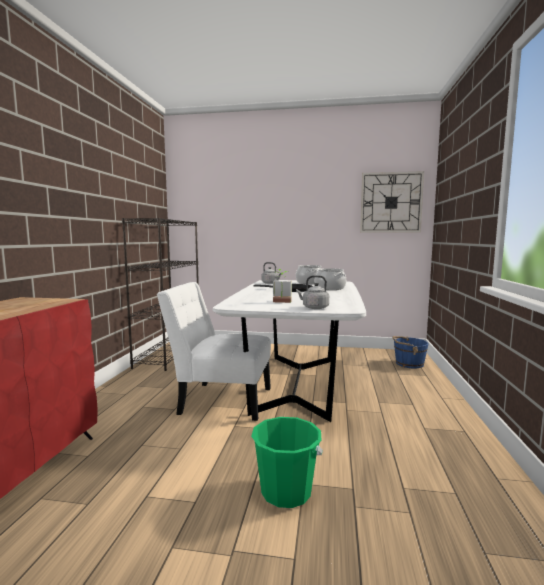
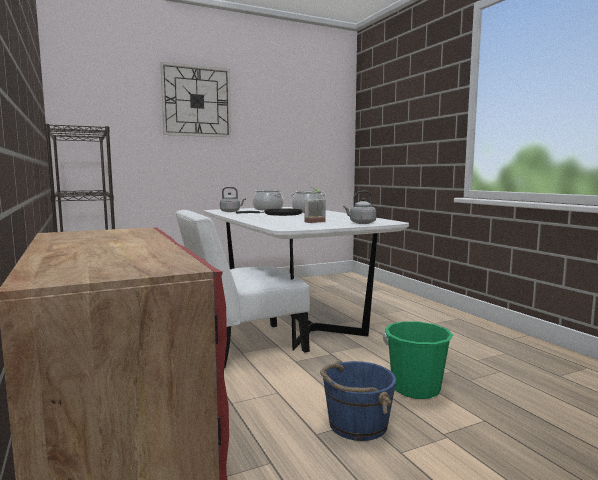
camera: 35 degrees left, 0 degrees up
(391, 202) = (320, 126): wall clock -> wall clock (196, 101)
(408, 364) = (356, 283): blue bucket -> blue bucket (356, 424)

